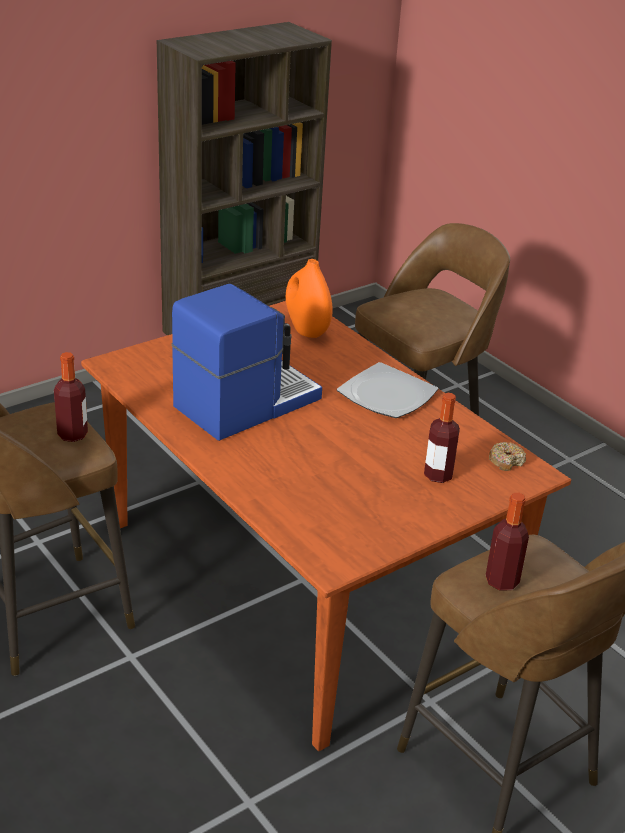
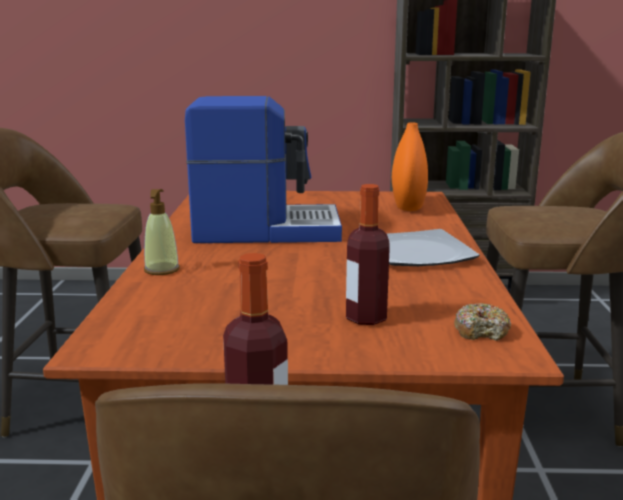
camera: 40 degrees right, 15 degrees down
(72, 435) = (94, 216): bottle -> none
(248, 481) = (162, 270): none -> soap dispenser

